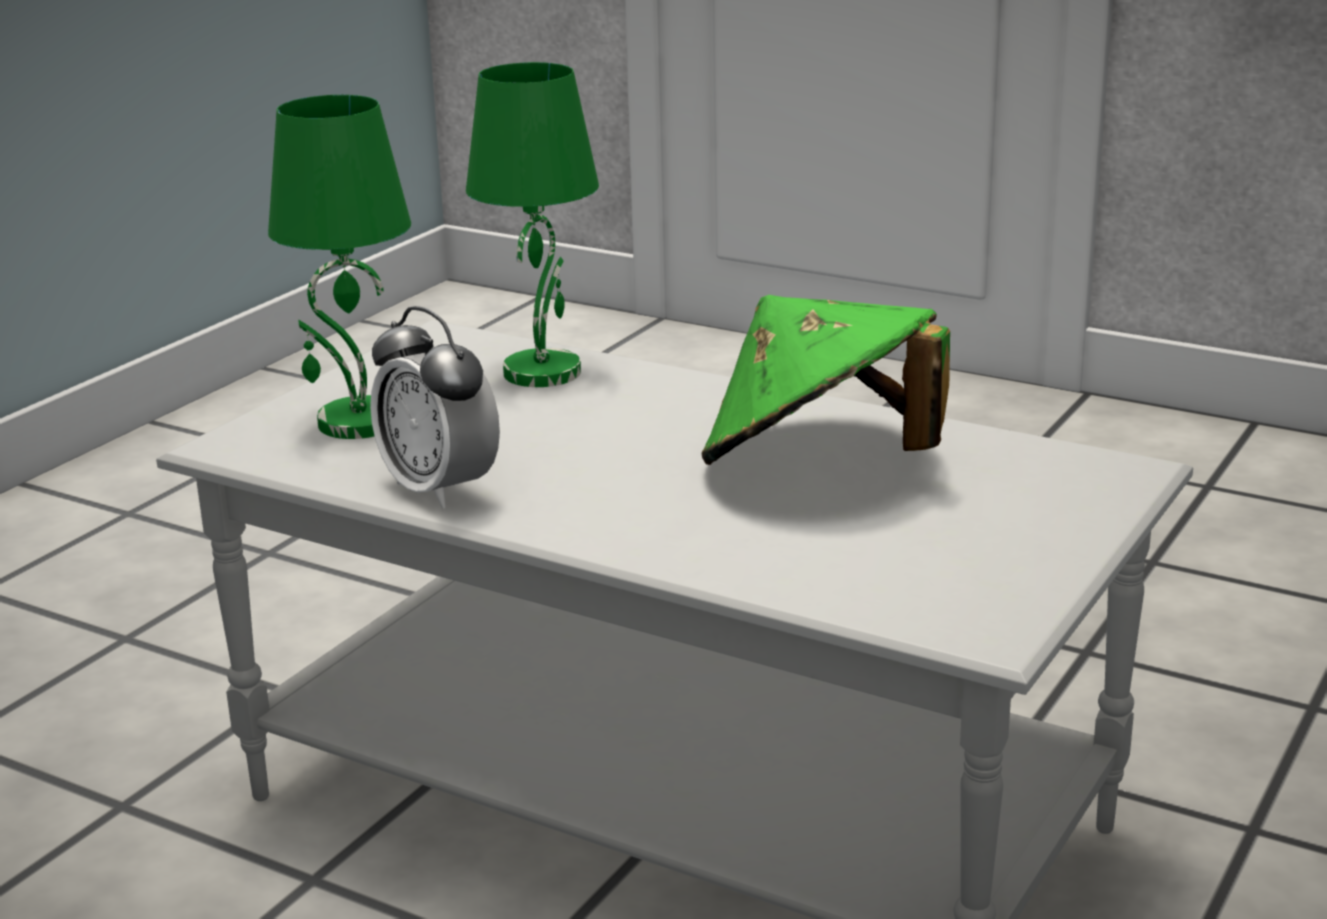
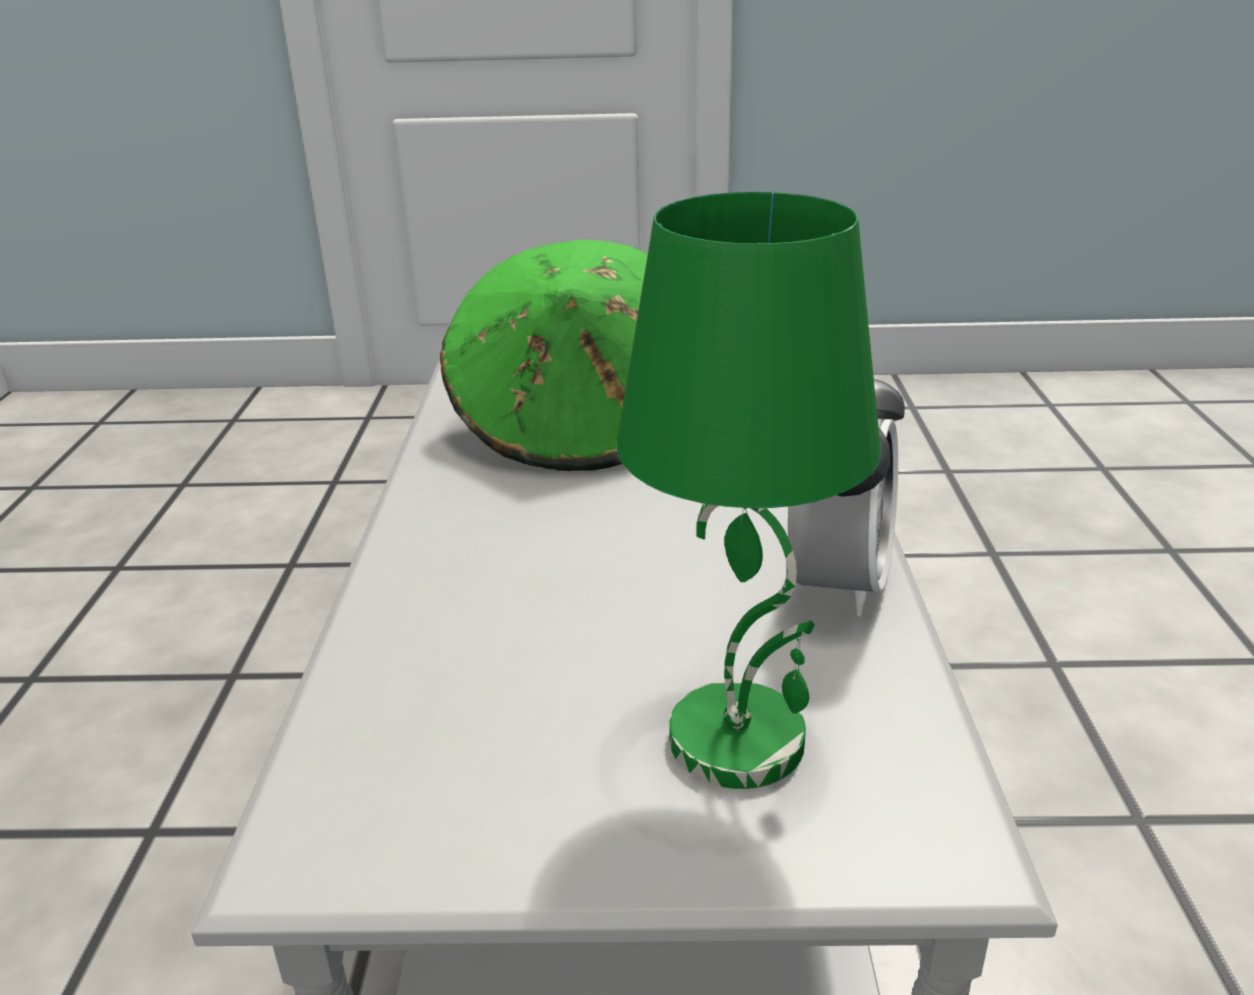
camera: 120 degrees left, 5 degrees up
(542, 371) = (434, 657): green table lamp -> none

